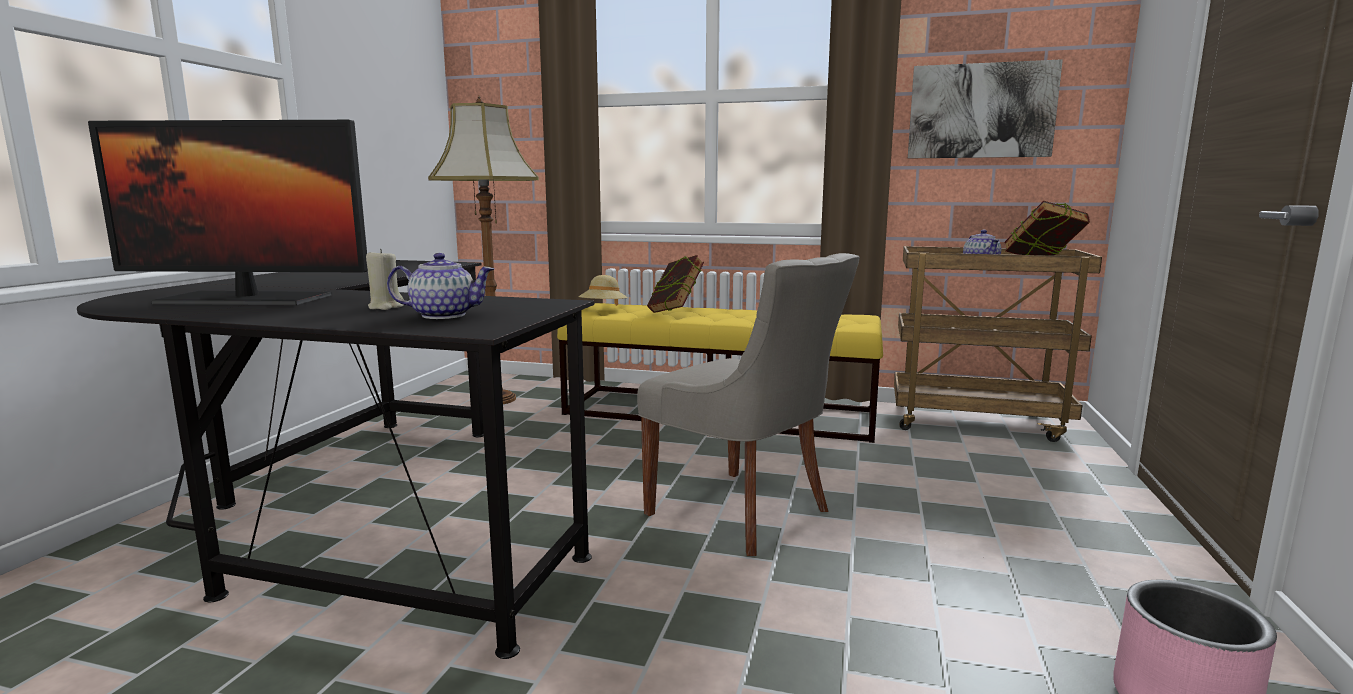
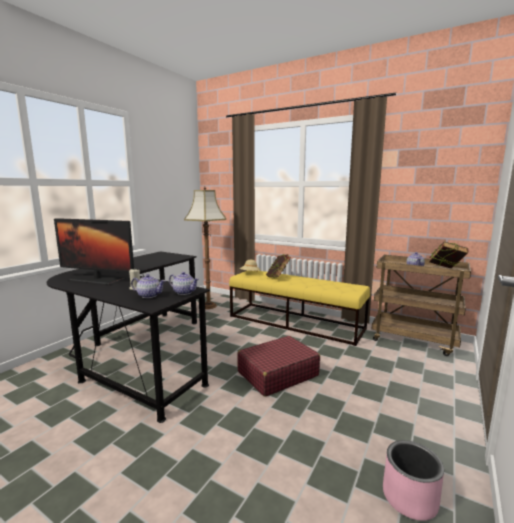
camera: 15 degrees right, 0 degrees up
(534, 307) = (184, 292): none -> teapot
(743, 512) = (277, 374): grey chair -> red suitcase
(981, 111) = (422, 194): picture -> none

